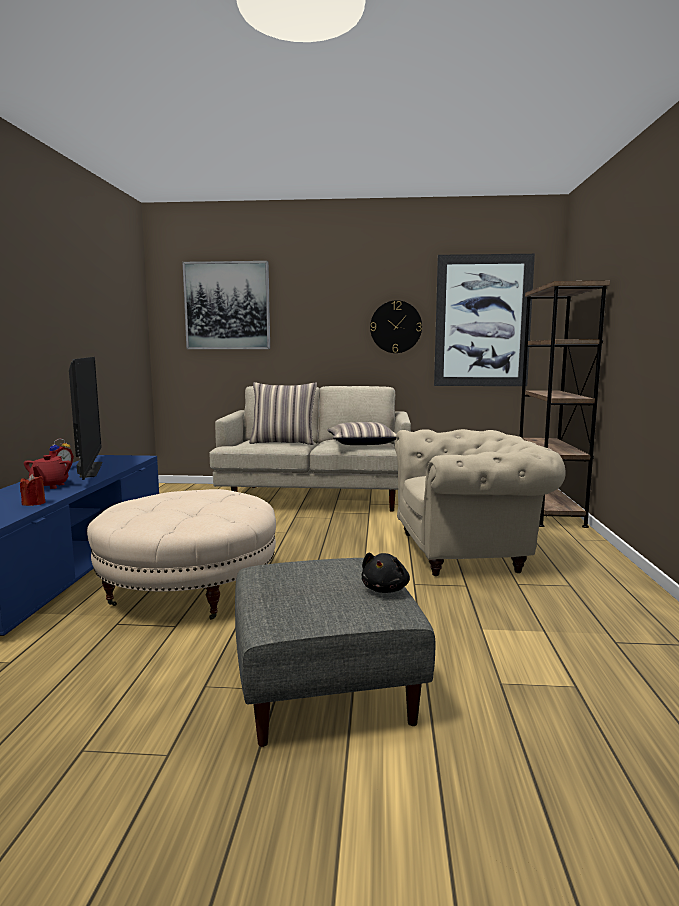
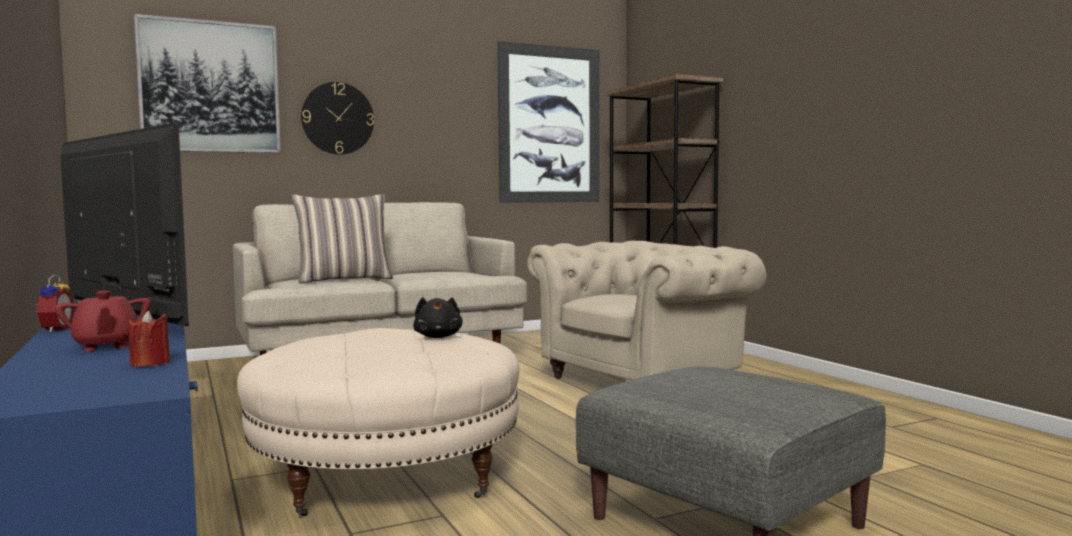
camera: 30 degrees left, 5 degrees down
(362, 443) = (451, 274): pillow -> none
(385, 589) = (787, 382): black plush toy -> black plush toy (438, 337)
(396, 327) = (451, 127): wall clock -> wall clock (337, 118)

